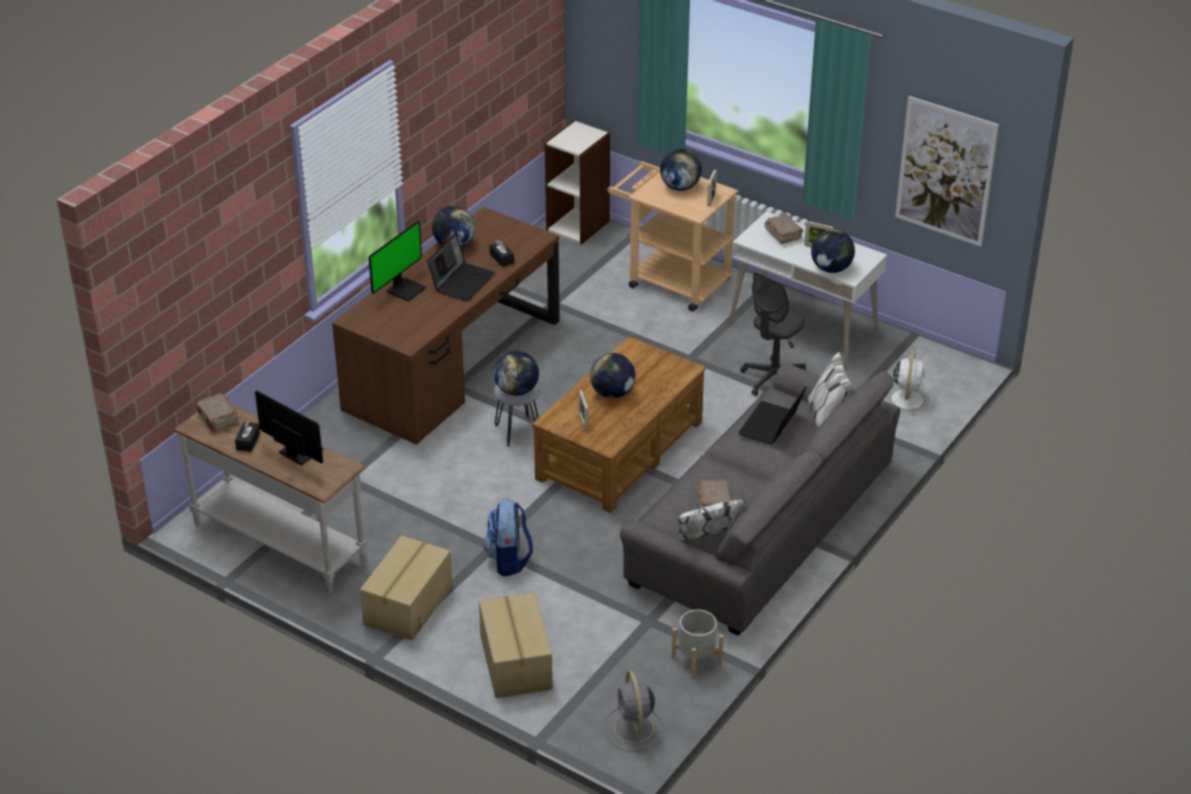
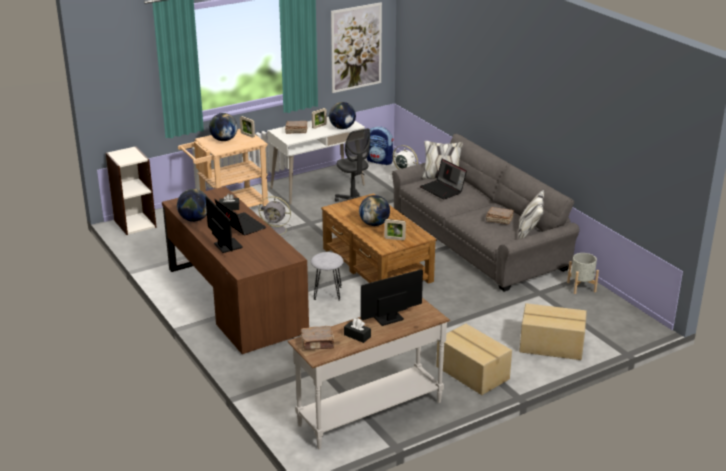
camera: 65 degrees left, 10 degrees down
(509, 560) = (453, 325): backpack -> backpack (380, 161)
(517, 390) = (331, 258): globe -> none
(634, 729) = (630, 320): grey fan -> grey fan (276, 230)

